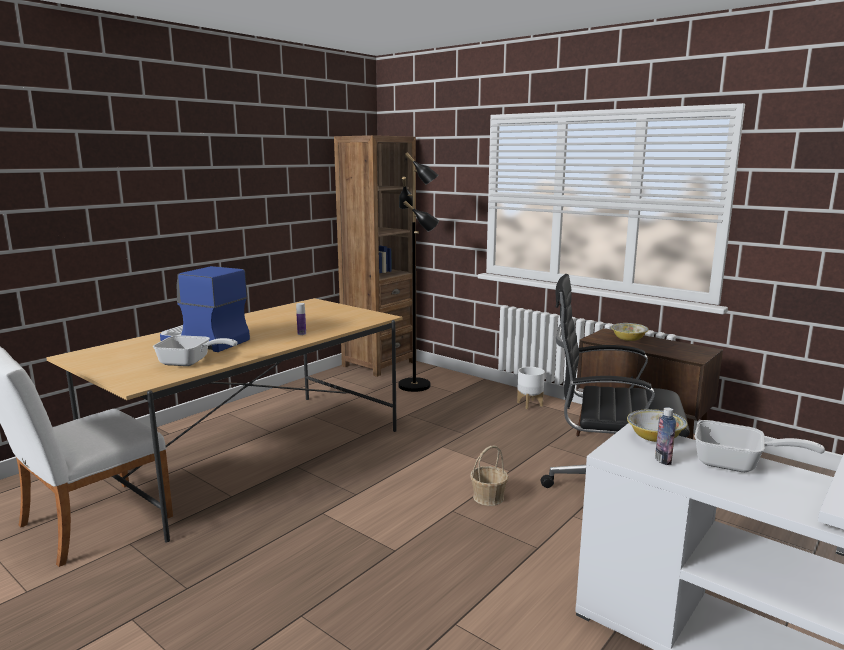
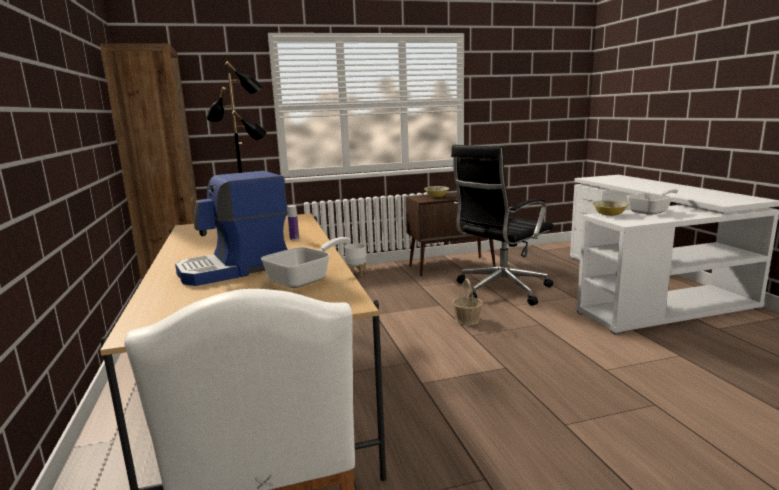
camera: 55 degrees left, 0 degrees up
(663, 460) = (640, 218): bottle -> none

